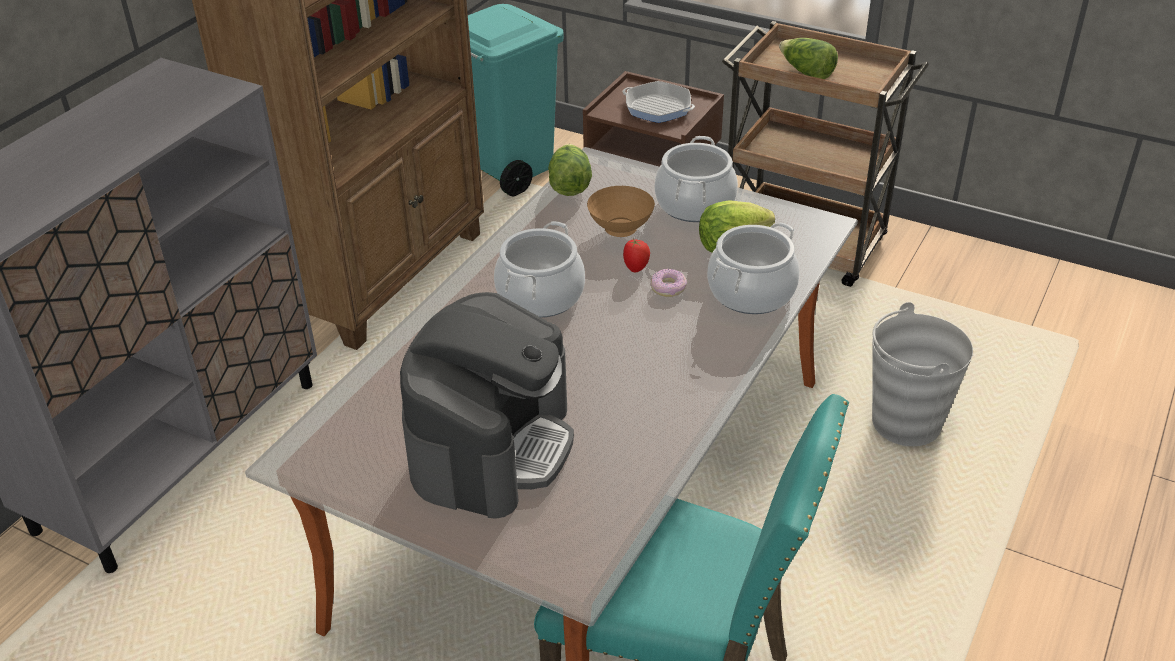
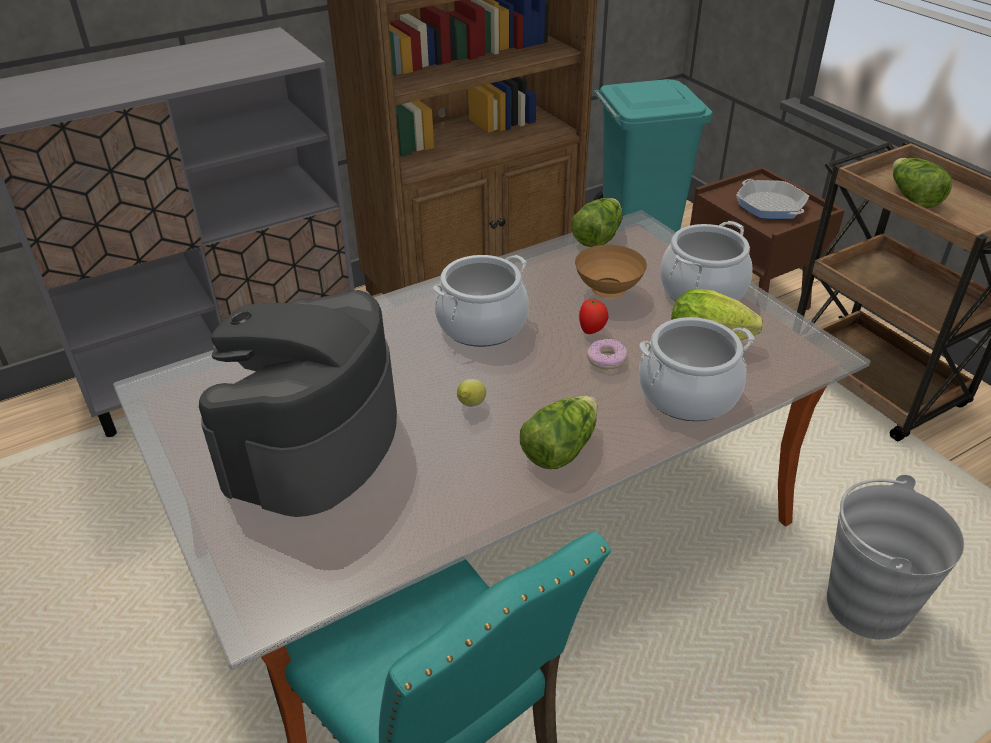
camera: 30 degrees right, 0 degrees up
(492, 446) = (312, 444): coffee machine -> coffee machine turned 150 degrees clockwise
(594, 364) = (471, 405): none -> lemon
(692, 369) = (559, 448): none -> lettuce

